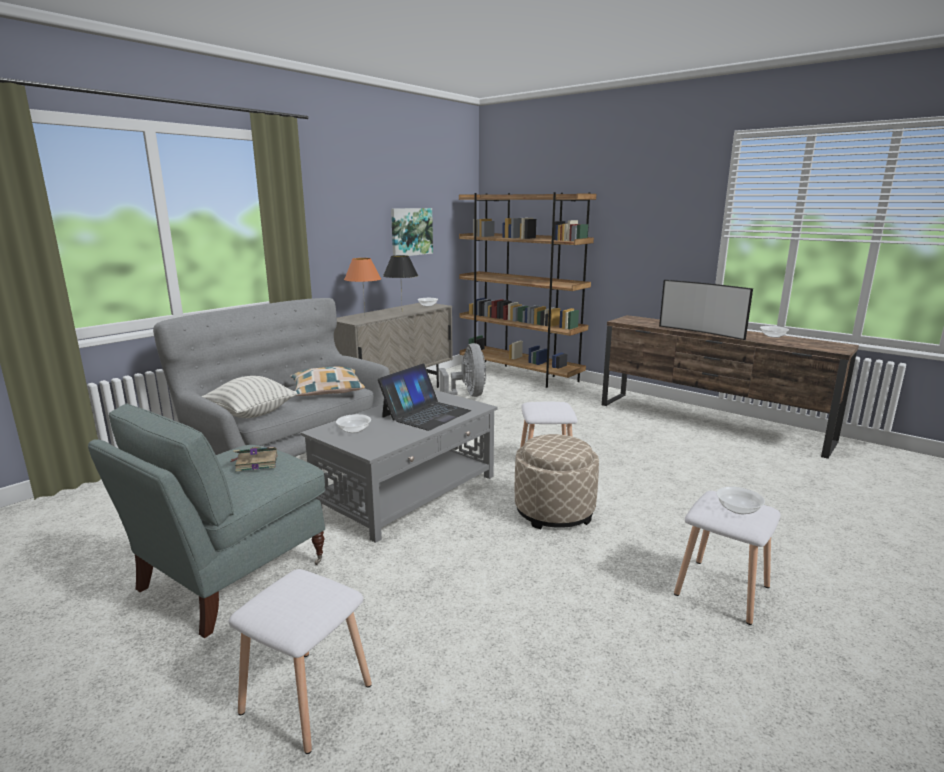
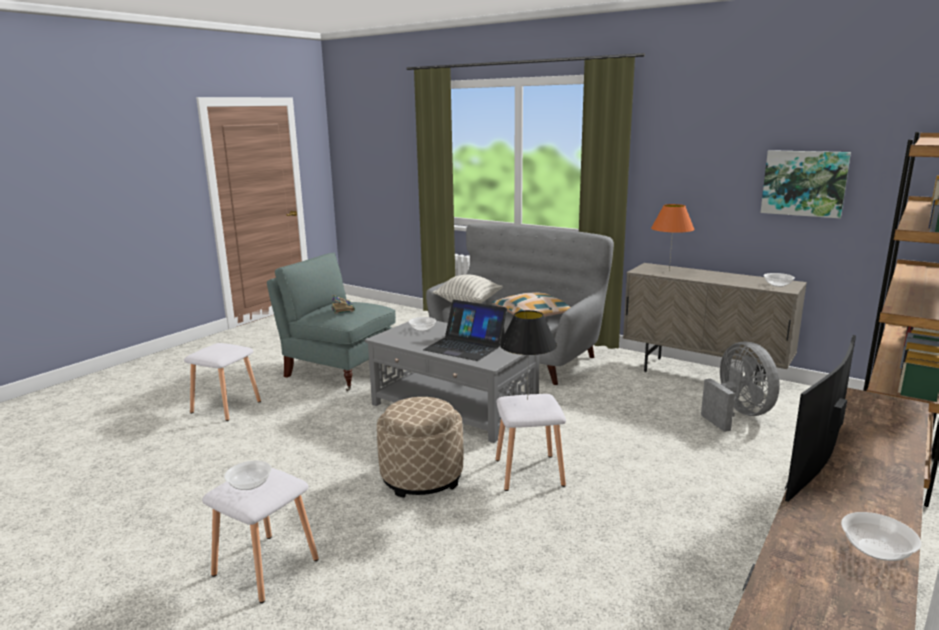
camera: 85 degrees right, 0 degrees up
(402, 312) = (717, 279): black table lamp -> black table lamp (527, 399)
(467, 396) = (737, 415): grey fan -> grey fan turned 90 degrees counterclockwise

